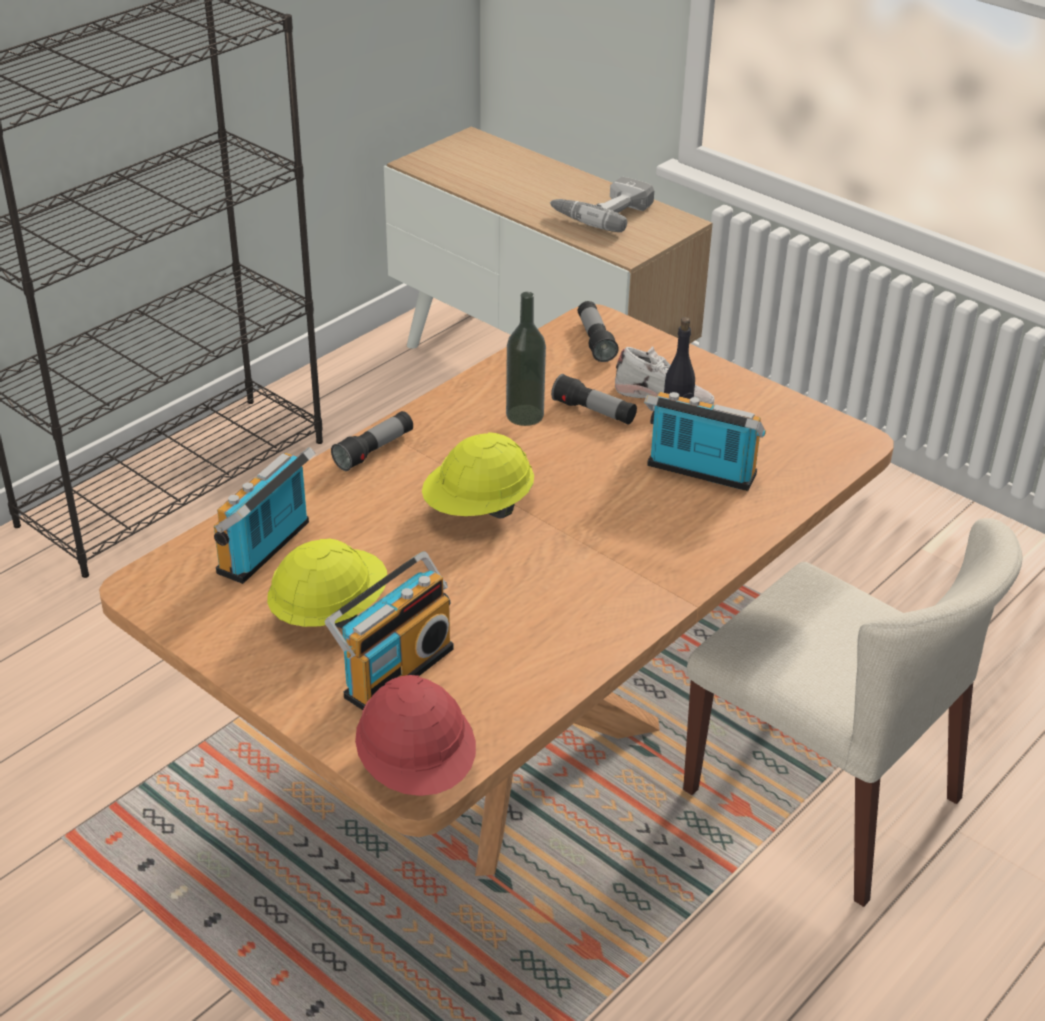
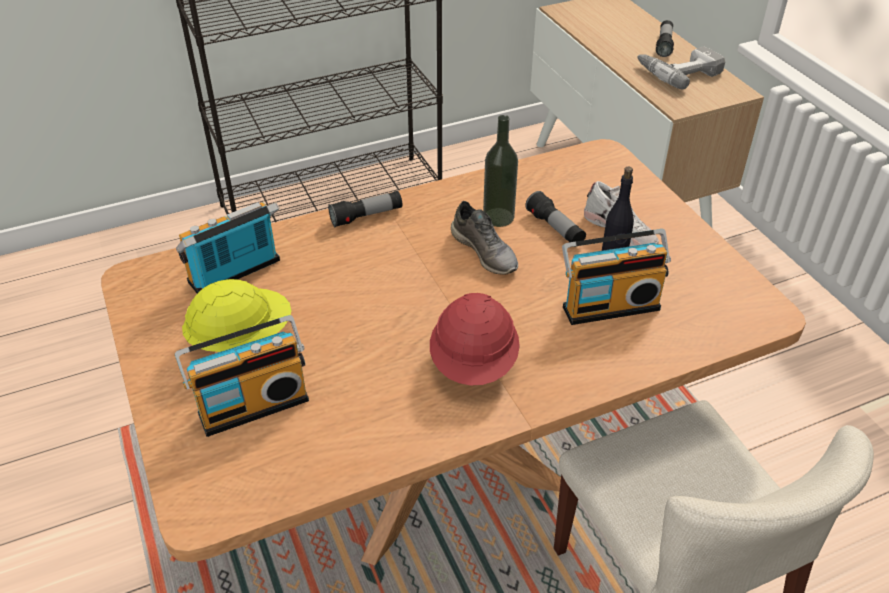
camera: 25 degrees right, 5 degrees up
(417, 768) = (207, 499): red hard hat -> red hard hat (474, 363)
(479, 509) = (411, 285): yellow hard hat -> none
(535, 454) = (485, 252): none -> grey shoe
(595, 341) = (594, 170): flashlight -> flashlight (664, 45)
(699, 473) = (609, 305): radio -> radio turned 120 degrees clockwise

